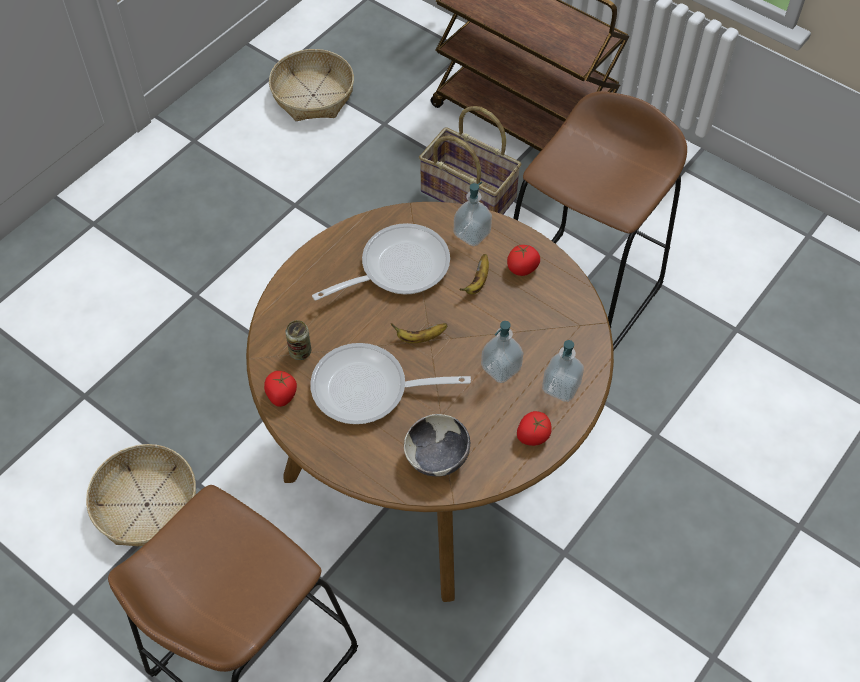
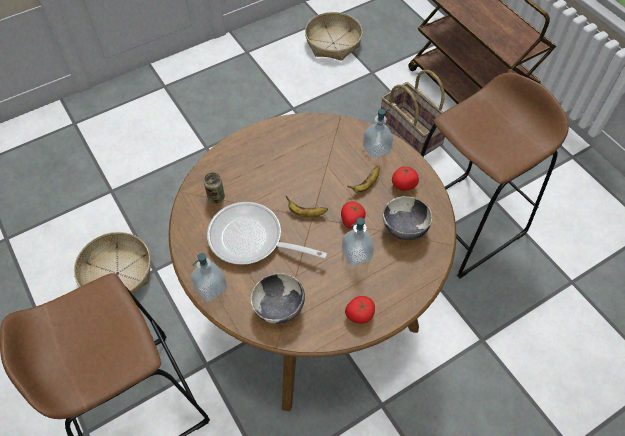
camera: 20 degrees right, 0 degrees up
(281, 395) = (188, 224): tomato -> tomato (352, 221)
(397, 268) = (311, 158): frying pan -> none
(544, 321) = (404, 229): none -> bowl
(561, 387) = (397, 283): soap dispenser -> soap dispenser (211, 288)

